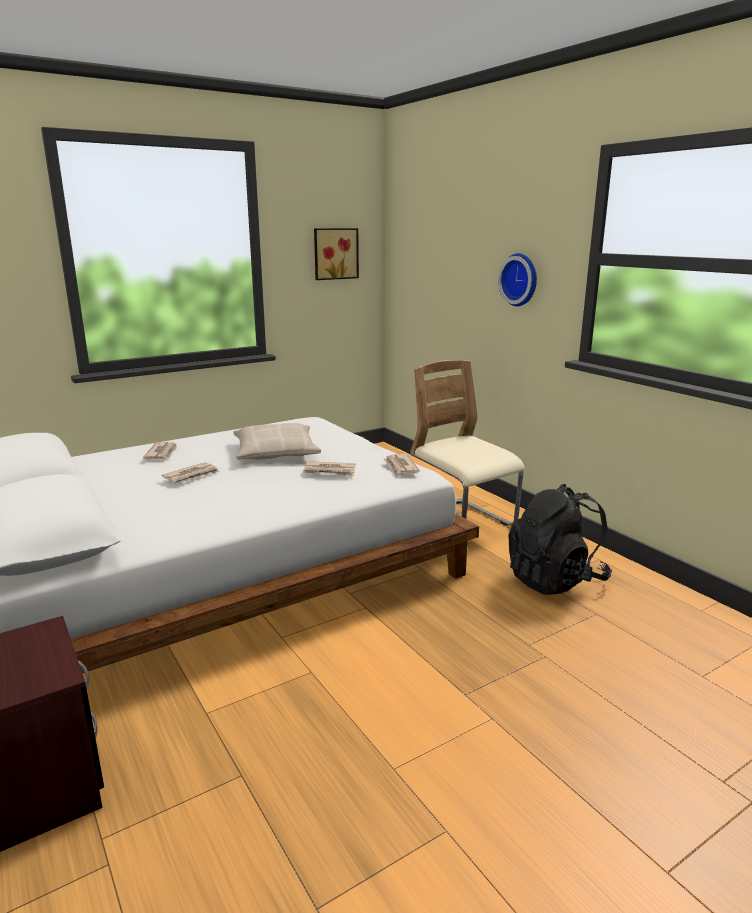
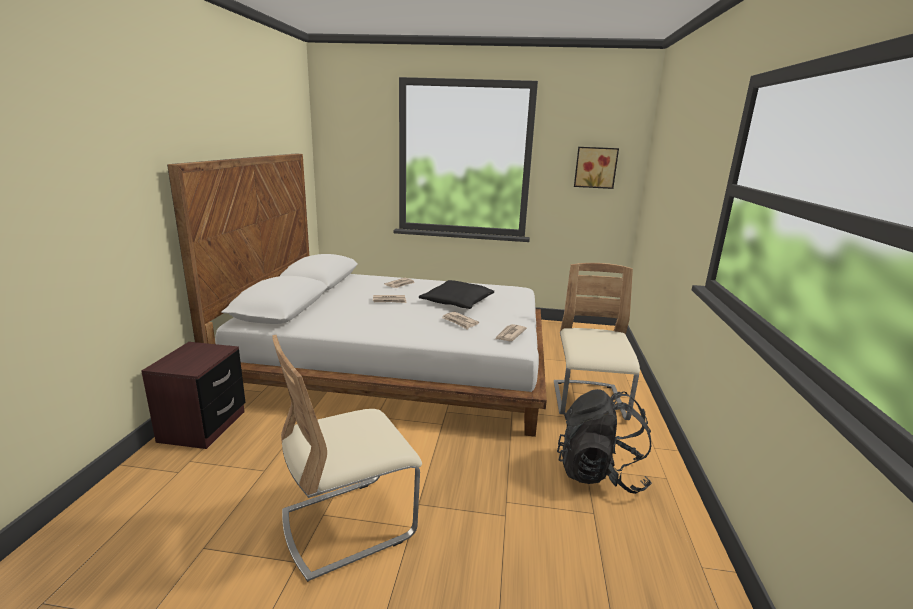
camera: 40 degrees right, 0 degrees up
(276, 453) = (456, 302): beige pillow -> black pillow
(433, 758) = (348, 524): none -> beige chair
(521, 279) = (693, 203): wall clock -> none

